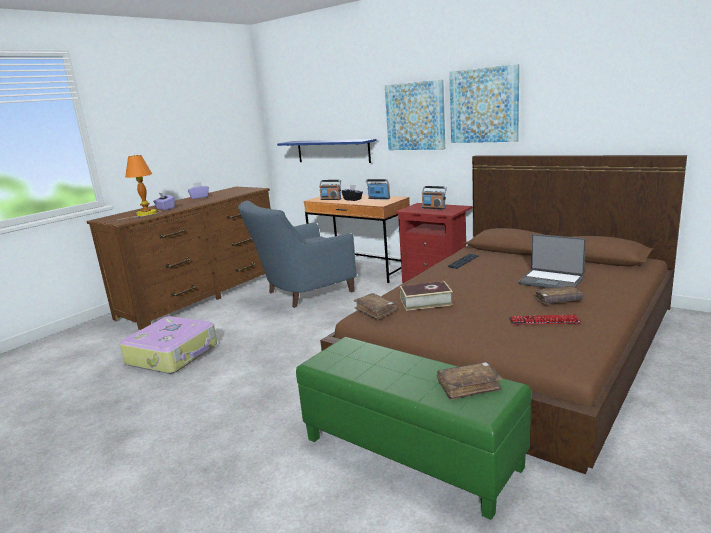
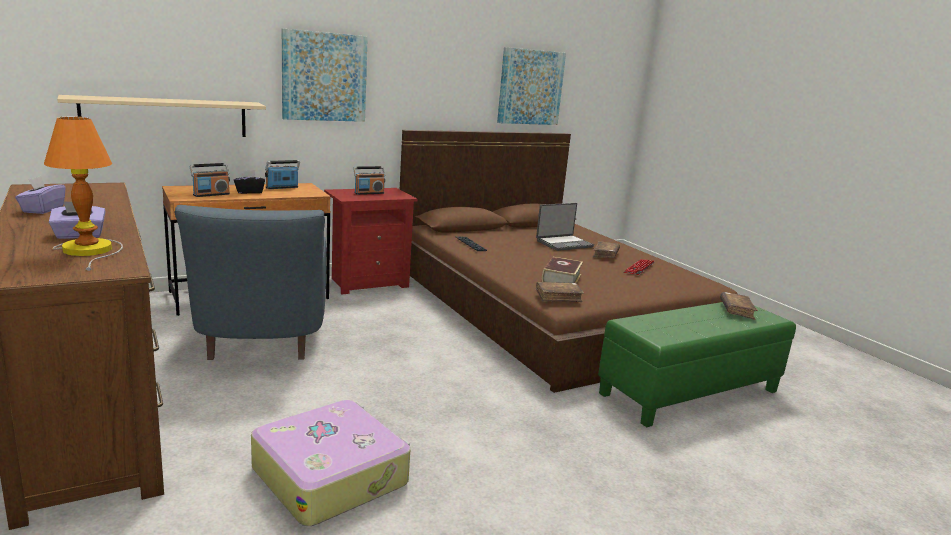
camera: 70 degrees left, 0 degrees up
(332, 151) = (166, 117): blue shelf -> beige shelf
(484, 105) = (412, 74): picture -> picture (530, 87)

